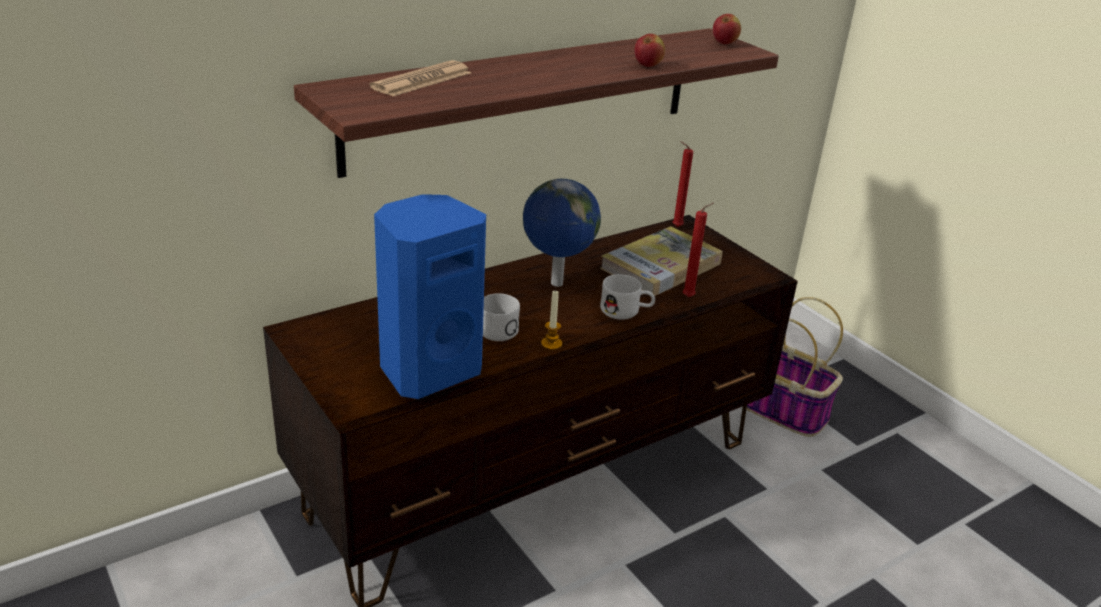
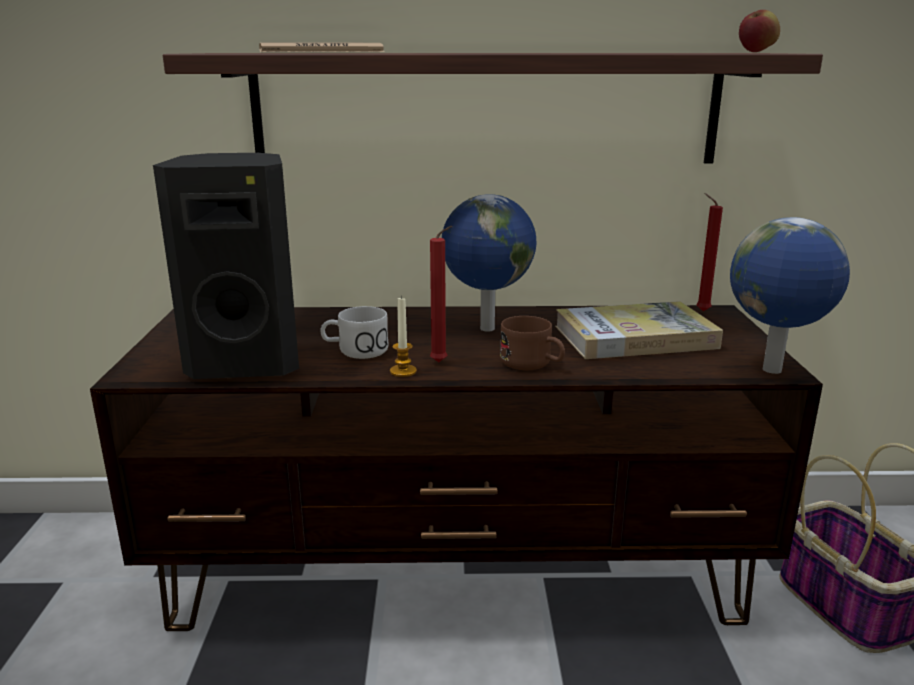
camera: 35 degrees right, 10 degrees down
(428, 370) = (247, 363): blue speaker -> black speaker
(626, 311) = (533, 364): white mug -> brown mug
(647, 66) = (604, 52): apple -> none
(690, 297) = (635, 368): red candle -> red candle (441, 363)
(765, 277) = (772, 371): none -> globe

